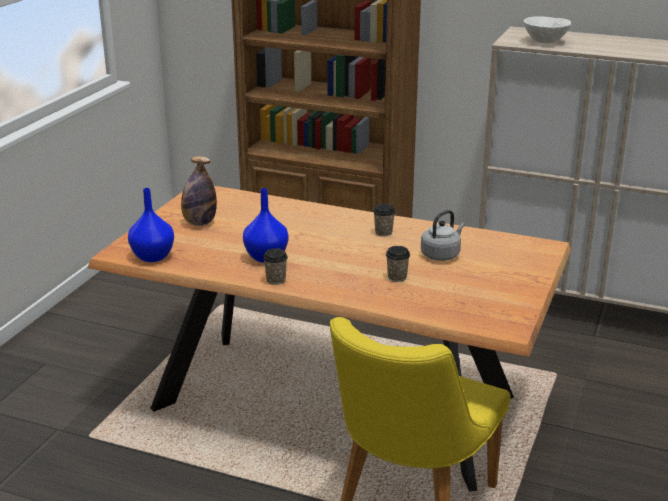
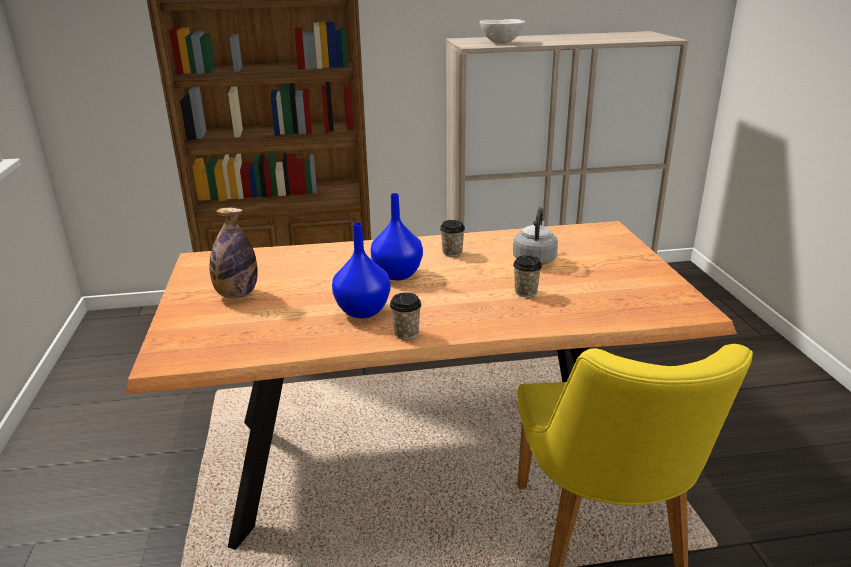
camera: 30 degrees left, 0 degrees up
(152, 256) = (217, 351): blue vase -> blue vase (396, 274)

